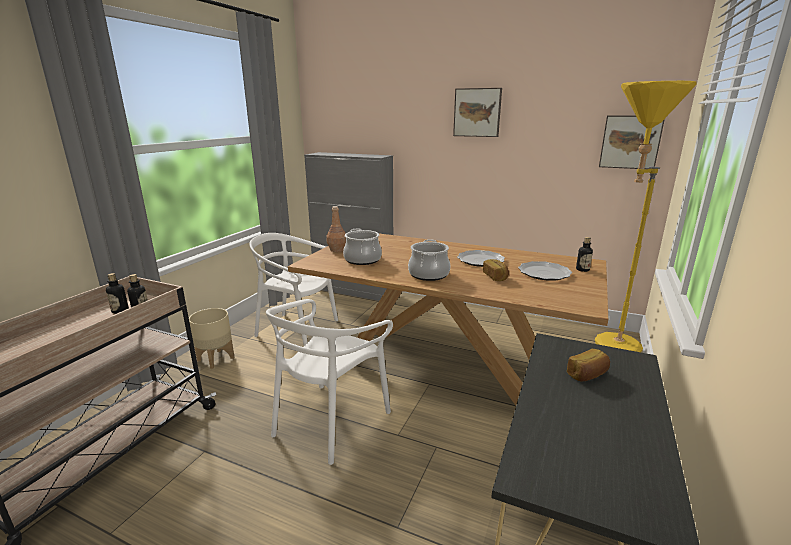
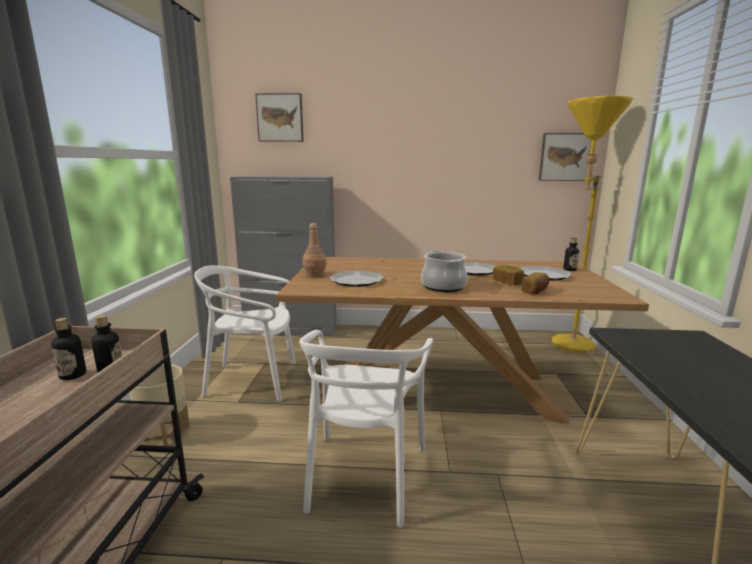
camera: 20 degrees left, 5 degrees down
(362, 260) = (356, 281): cooking pot -> plate
(477, 112) = (422, 131): picture -> picture (280, 118)
(588, 375) = (680, 355): bread -> bread (535, 291)

